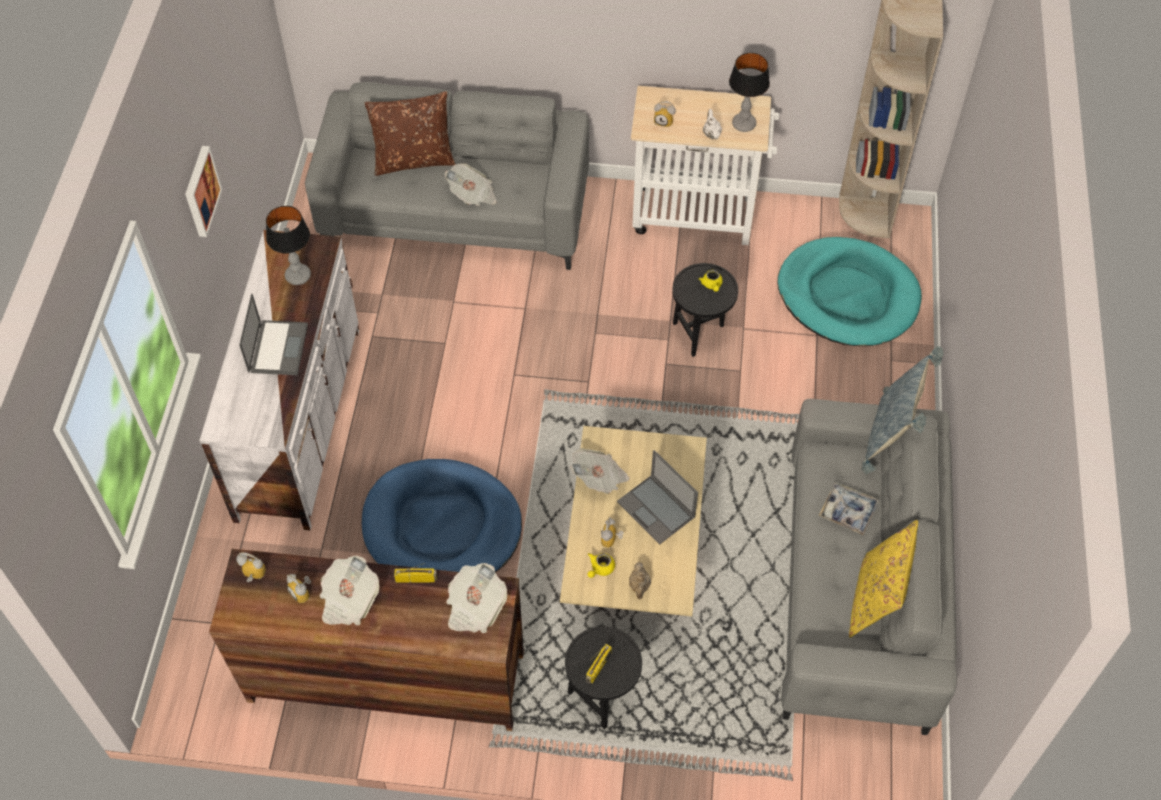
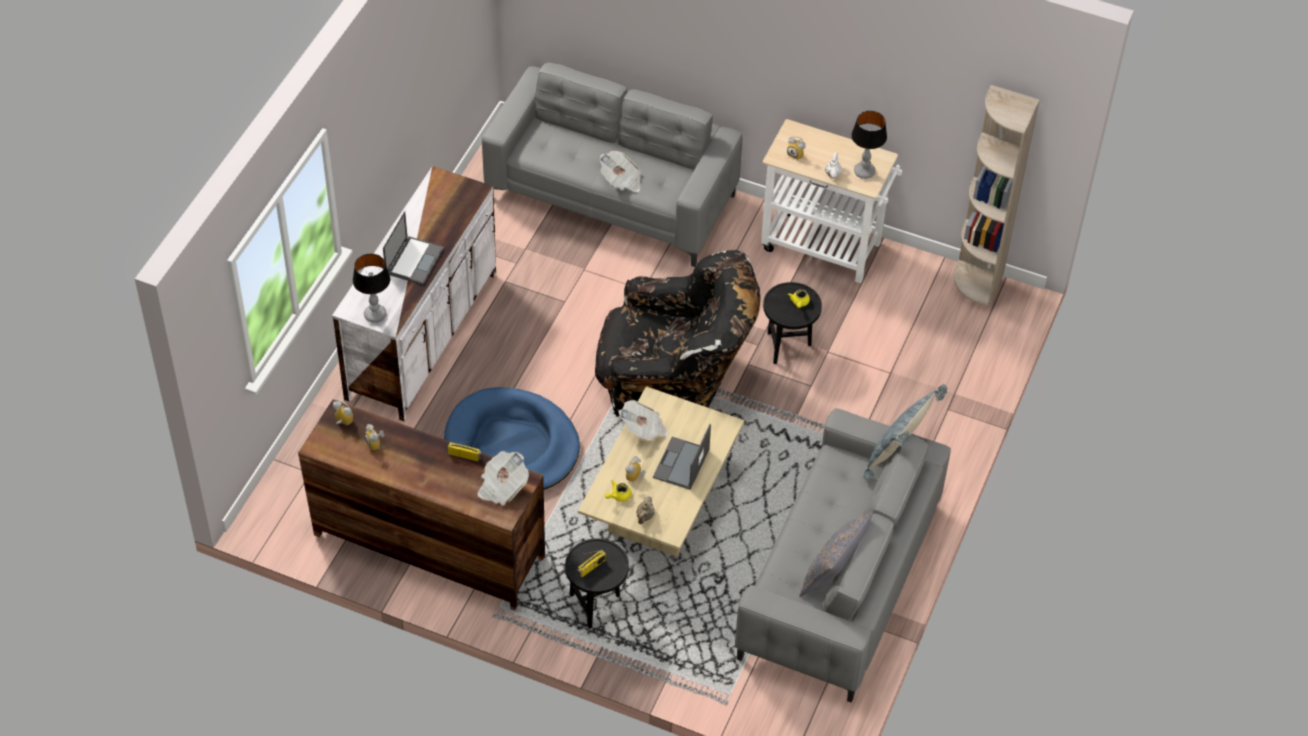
camera: 15 degrees right, 5 degrees down
(200, 191) = (386, 121): picture -> none
(298, 276) = (448, 209): table lamp -> table lamp (375, 315)
(348, 600) = (408, 457): newspaper -> none
(414, 160) = (582, 139): brown pillow -> none
(594, 403) = (674, 381): none -> black armchair
(657, 510) = (681, 464): laptop -> laptop turned 45 degrees clockwise
(847, 296) = (932, 347): turquoise dog bed -> none
(848, 511) = (838, 505): tray -> none
(875, 599) = (833, 575): yellow pillow -> grey pillow

